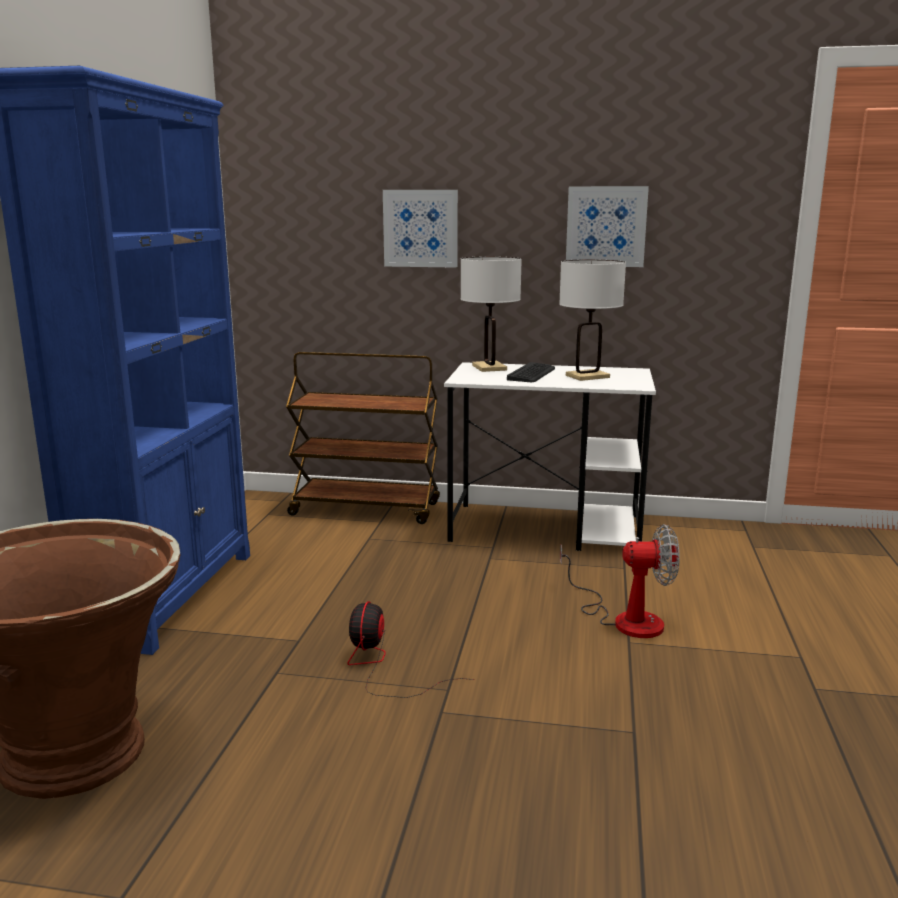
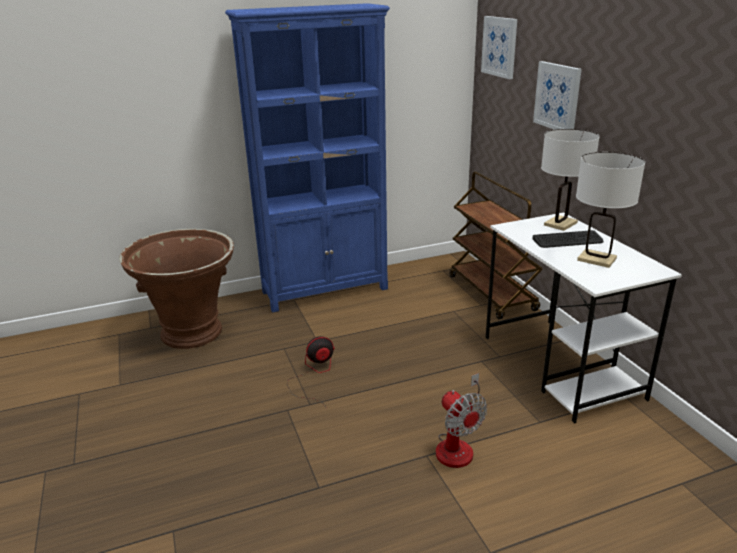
camera: 60 degrees right, 10 degrees up
(606, 226) = (674, 125): picture -> picture (500, 46)

